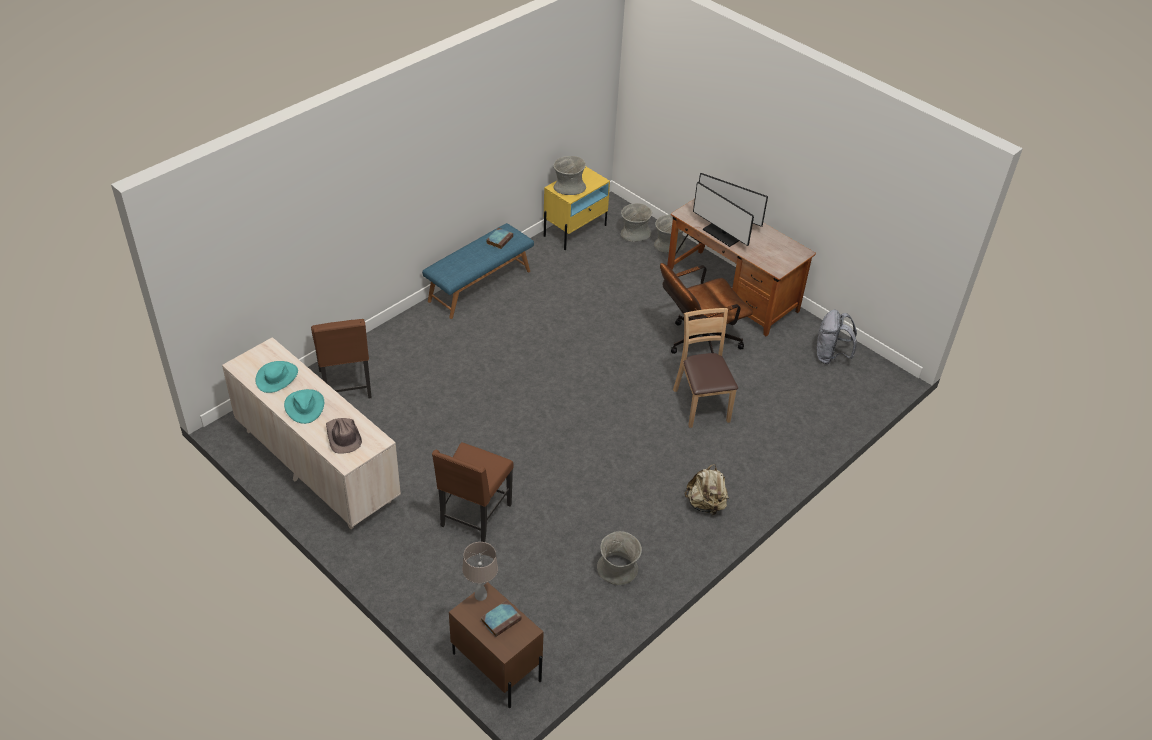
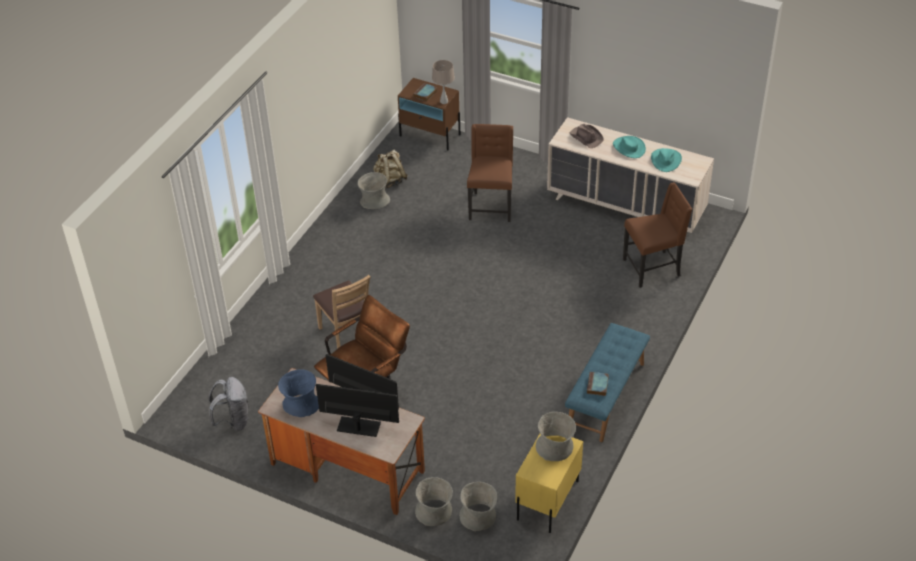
camera: 165 degrees right, 0 degrees up
(346, 385) = (652, 268): brown chair -> brown chair turned 105 degrees clockwise
(706, 504) = (323, 259): beige backpack -> beige backpack (390, 180)
(776, 248) = (301, 405): none -> blue vase

